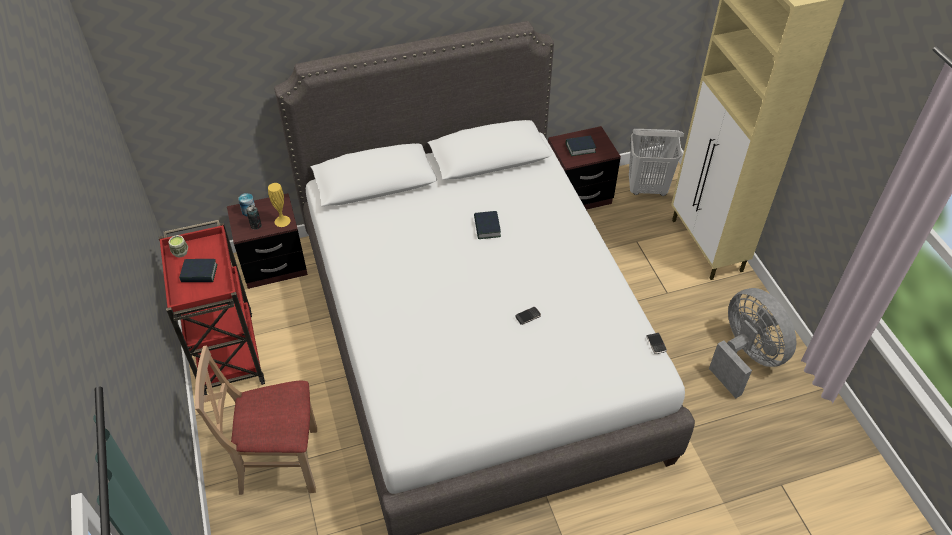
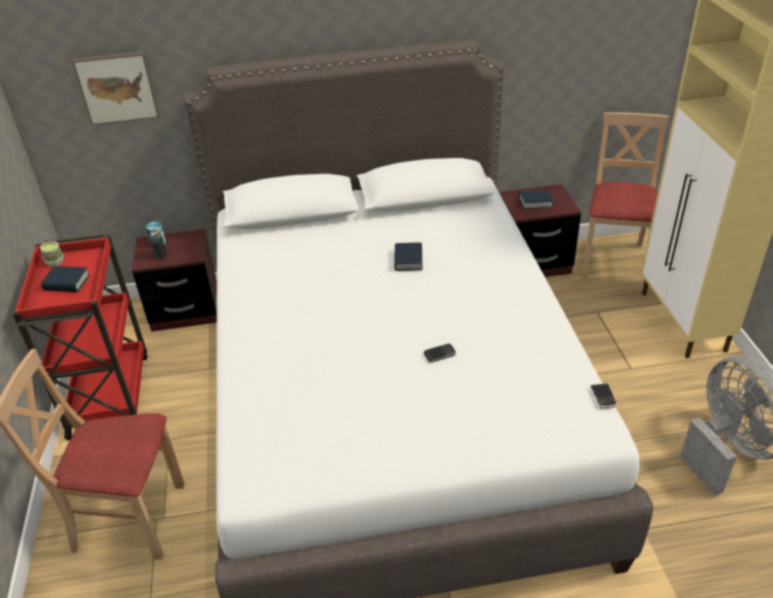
camera: 10 degrees right, 10 degrees down
(213, 85) = (117, 87): none -> picture
(282, 221) = (190, 253): yellow vase -> none
(647, 188) = (615, 261): white laundry basket -> beige chair

